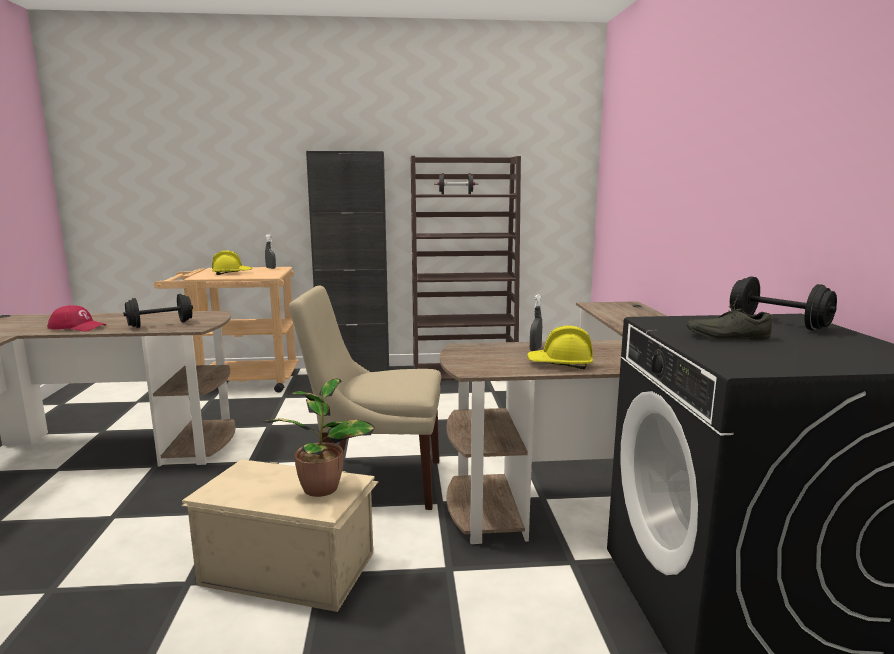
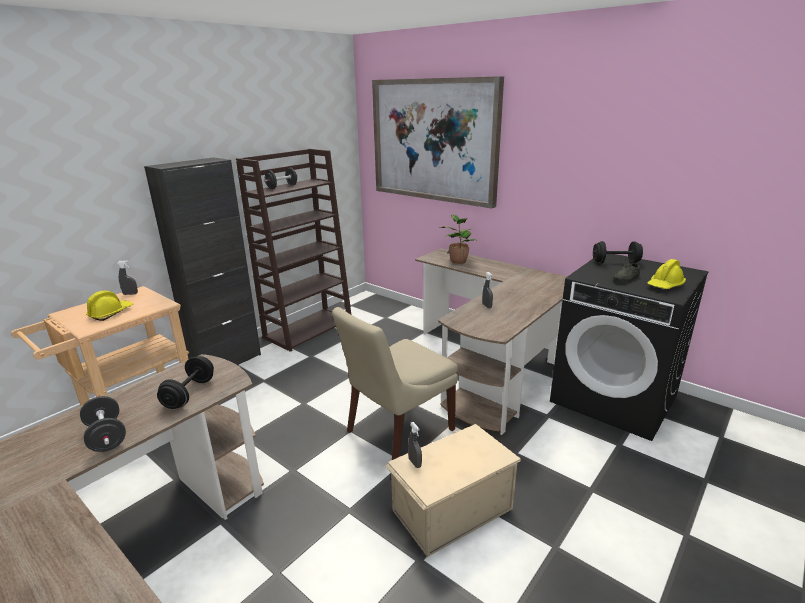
camera: 45 degrees left, 10 degrees up
(77, 327) = (107, 437): red cap -> black dumbbell
(251, 470) = (415, 463): none -> grey spray bottle
(322, 486) = (472, 446): potted plant -> potted plant (457, 261)
(560, 364) = (519, 312): yellow hard hat -> yellow hard hat (665, 285)
(649, 142) = (434, 140): none -> picture

